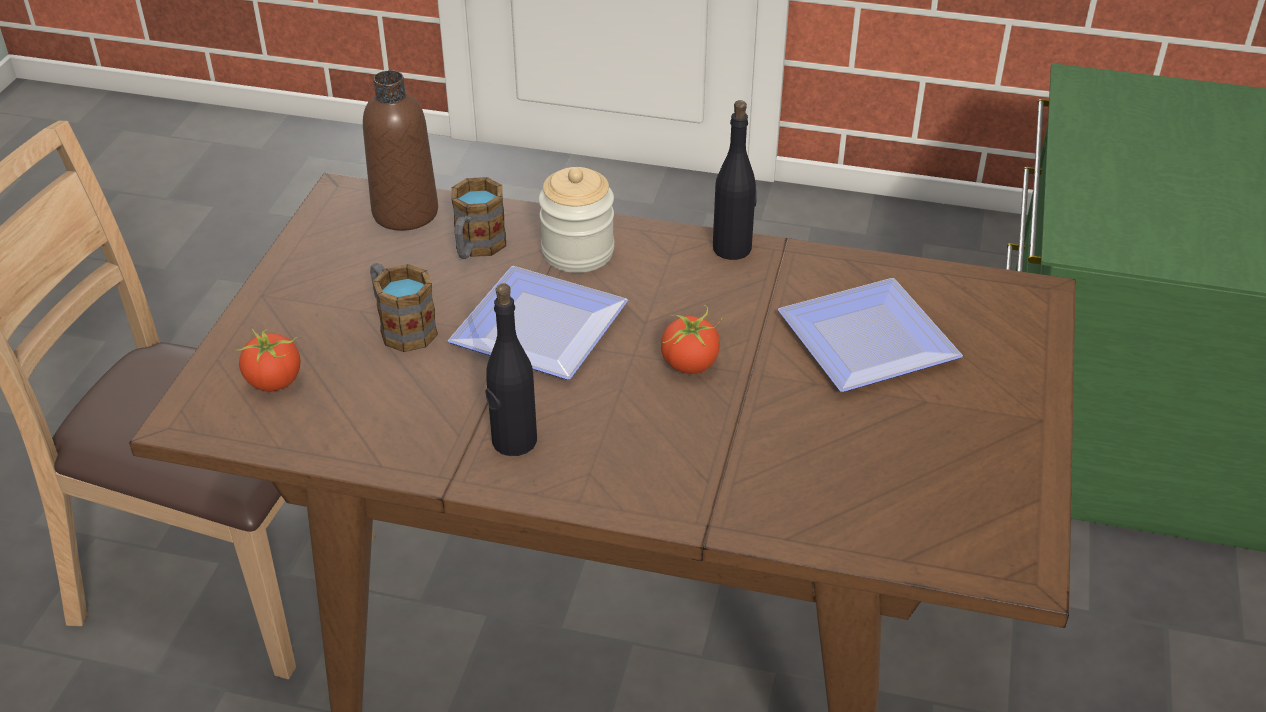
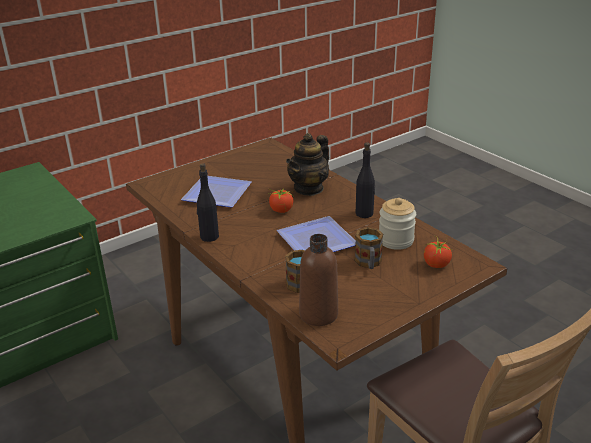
camera: 140 degrees left, 10 degrees down
(578, 252) = (267, 261): jar -> jar (396, 240)
(710, 455) = (309, 188): none -> teapot

